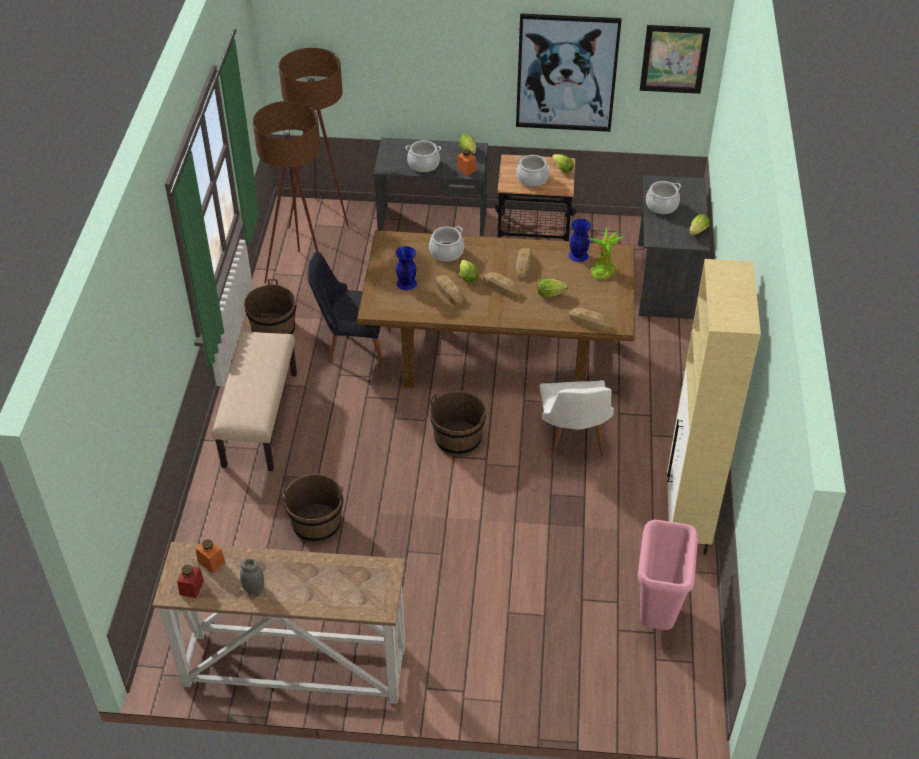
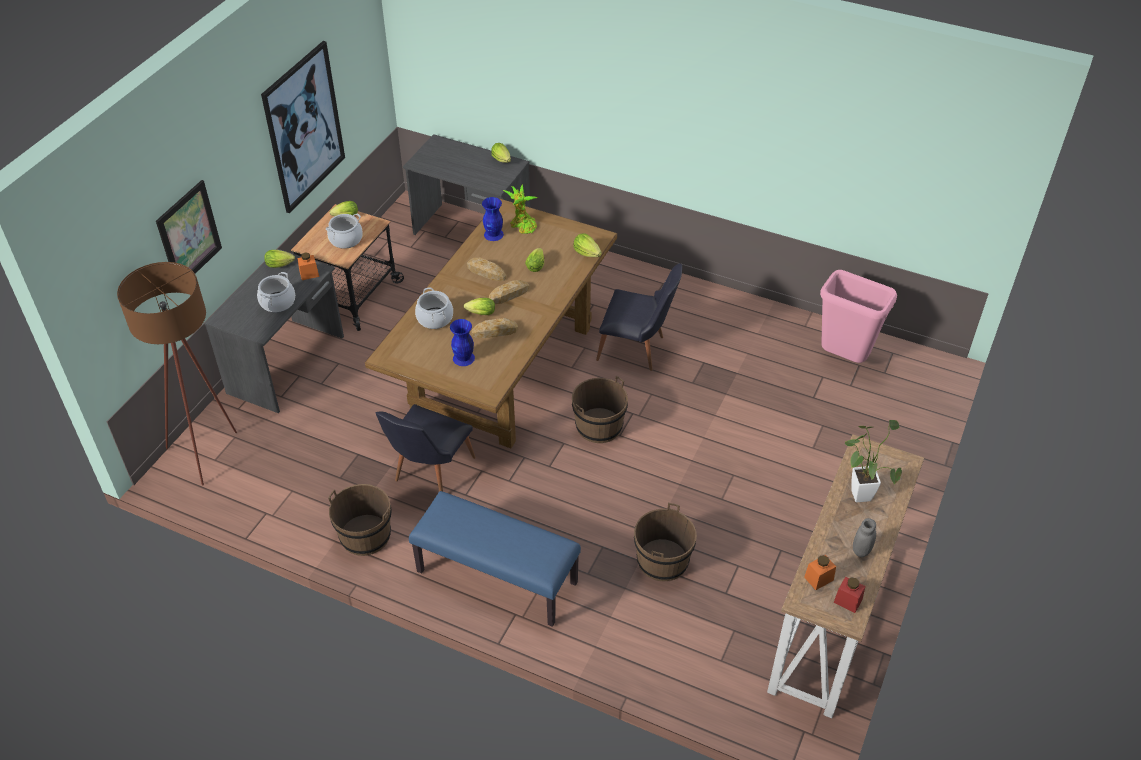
camera: 70 degrees left, 0 degrees up
(259, 419) = (496, 577): beige bench -> blue bench
(302, 276) = (292, 490): brown floor lamp -> none
(328, 576) = (860, 492): none -> potted plant
(573, 441) = (637, 350): white chair -> black chair
(589, 322) = (587, 253): bread -> lettuce
(662, 206) = (454, 169): cooking pot -> none
(674, 59) = (360, 52): picture -> picture (189, 234)
(686, 520) = (752, 311): beige cabinet -> none

